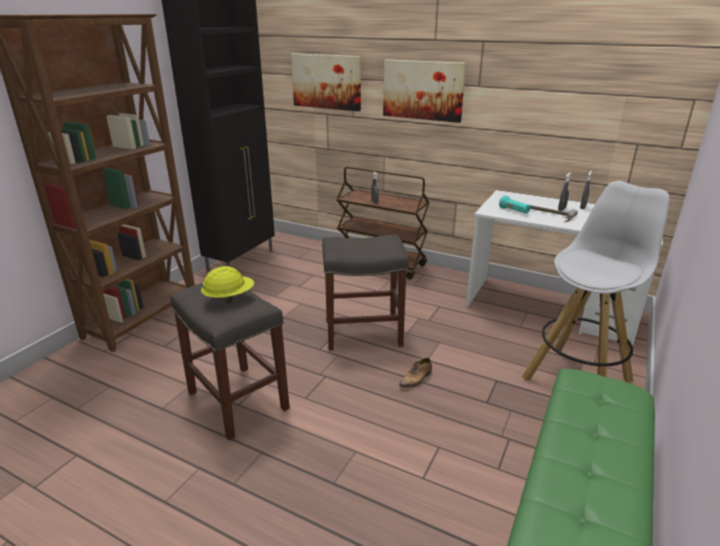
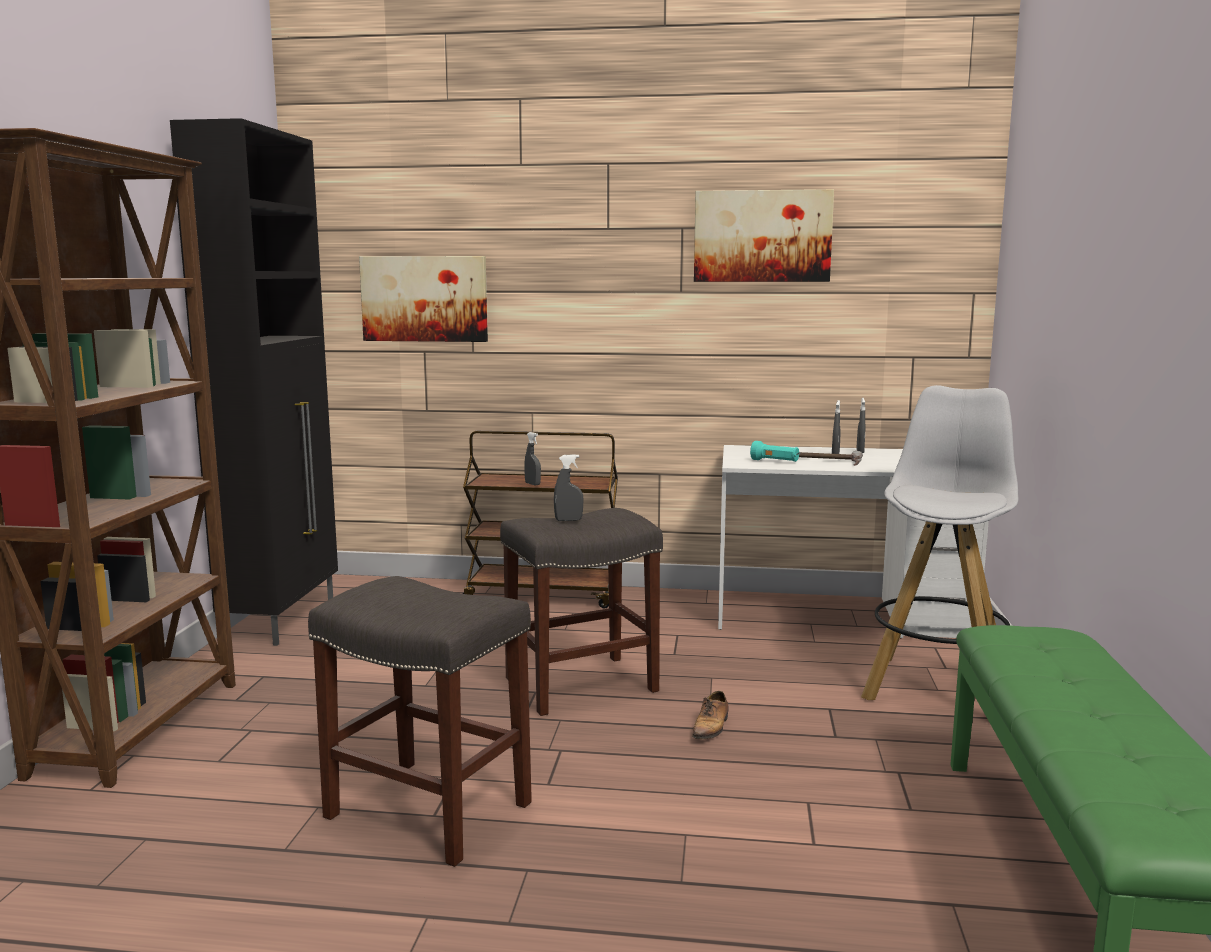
camera: 20 degrees left, 15 degrees down
(229, 298) = (428, 597): yellow hard hat -> none
(357, 243) = (568, 520): none -> grey spray bottle
(423, 90) = (594, 302): picture -> picture (762, 236)

